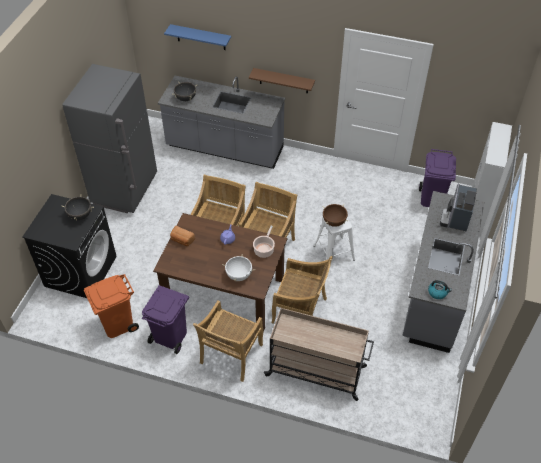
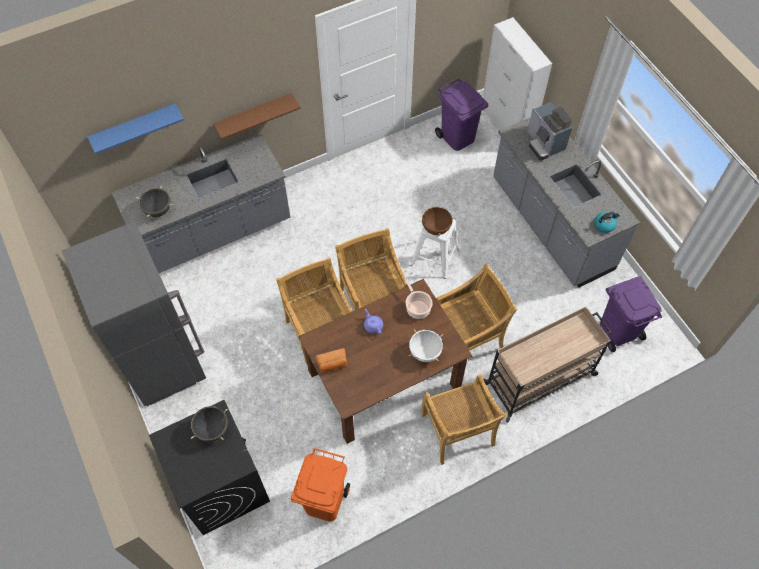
camera: 45 degrees left, 10 degrees up
(171, 336) = (387, 465): purple trash can -> purple trash can (618, 330)

